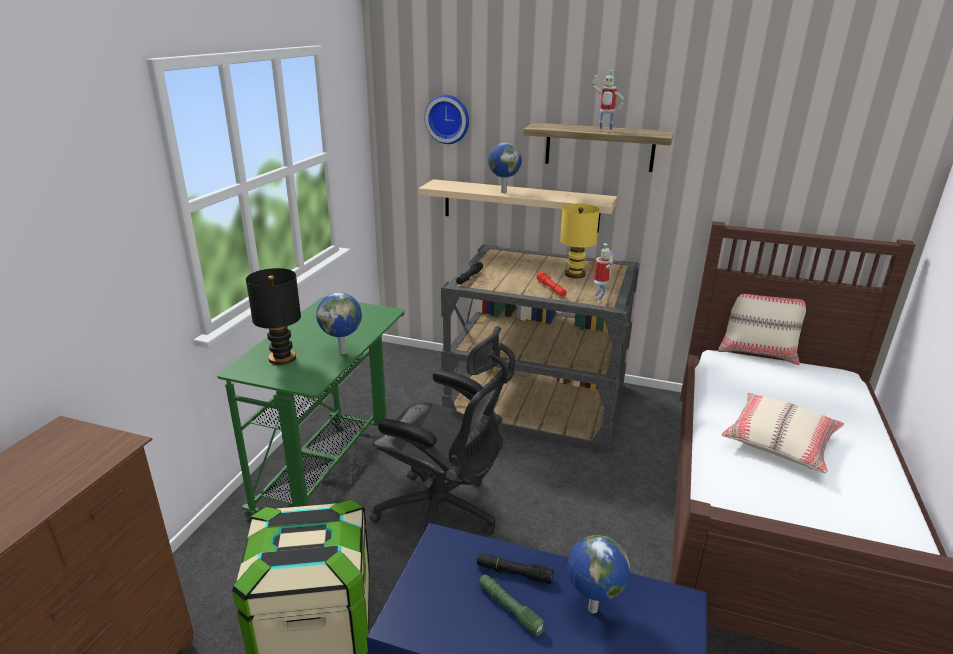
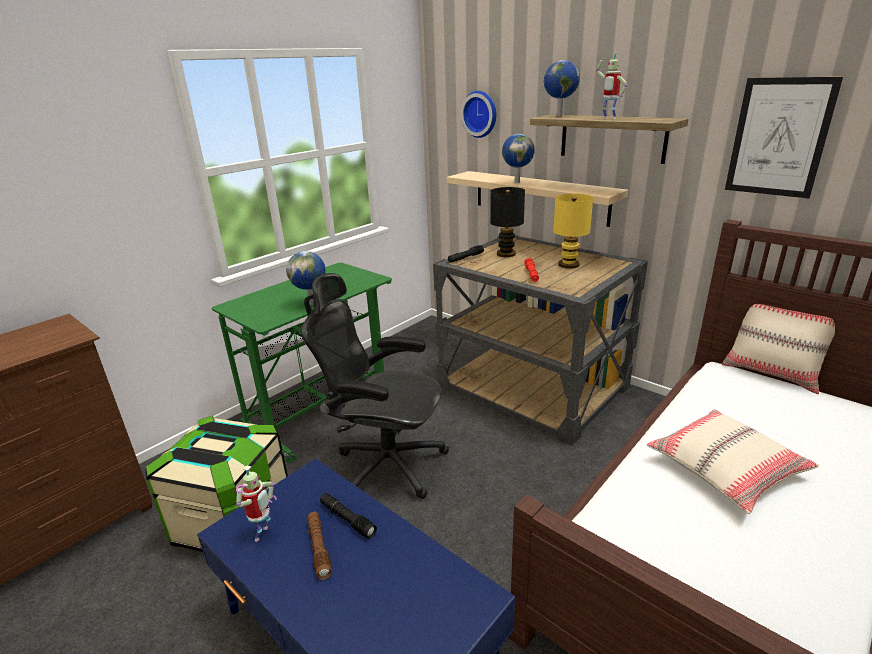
camera: 25 degrees right, 0 degrees up
(282, 358) = (265, 302): black table lamp -> black table lamp (506, 254)
(443, 515) = (385, 463): office chair -> office chair turned 150 degrees clockwise
(510, 608) = (319, 548): green flashlight -> brown flashlight
(591, 609) = (388, 573): globe -> globe (558, 116)
(599, 300) = (570, 289): toy robot -> toy robot (263, 535)
(752, 150) = (779, 138): none -> picture

